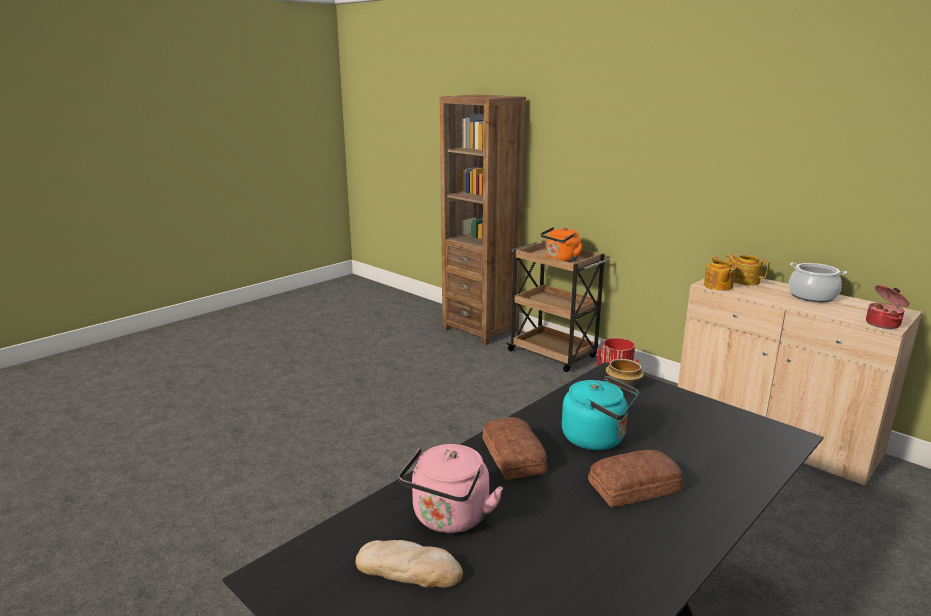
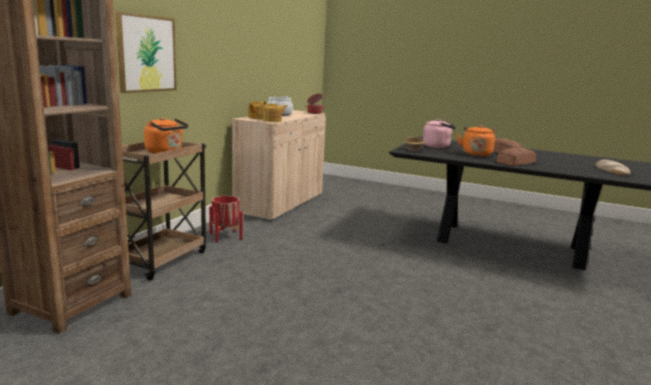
camera: 110 degrees left, 5 degrees down
(449, 519) = (575, 168): pink kettle -> pink kettle (438, 146)
(597, 439) = (476, 154): turquoise kettle -> orange kettle
(600, 168) = (146, 54): none -> picture

